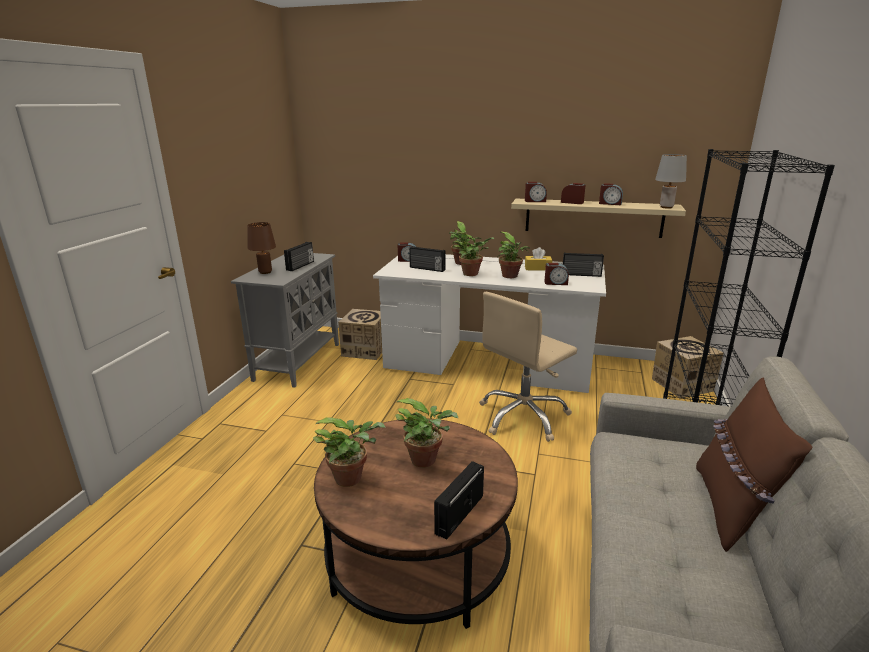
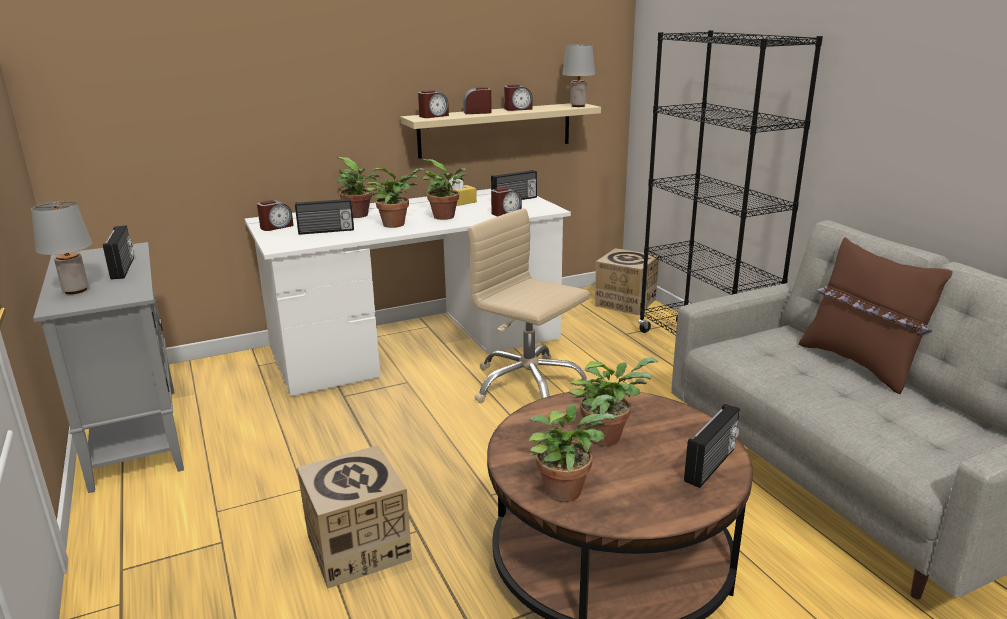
camera: 40 degrees left, 0 degrees up
(265, 272) = (75, 291): brown table lamp -> grey table lamp
(365, 350) = (227, 385): cardboard box -> cardboard box (357, 547)
(458, 514) = (712, 465): radio -> radio turned 135 degrees counterclockwise
(523, 416) = (528, 385): beige office chair -> beige office chair turned 120 degrees clockwise

